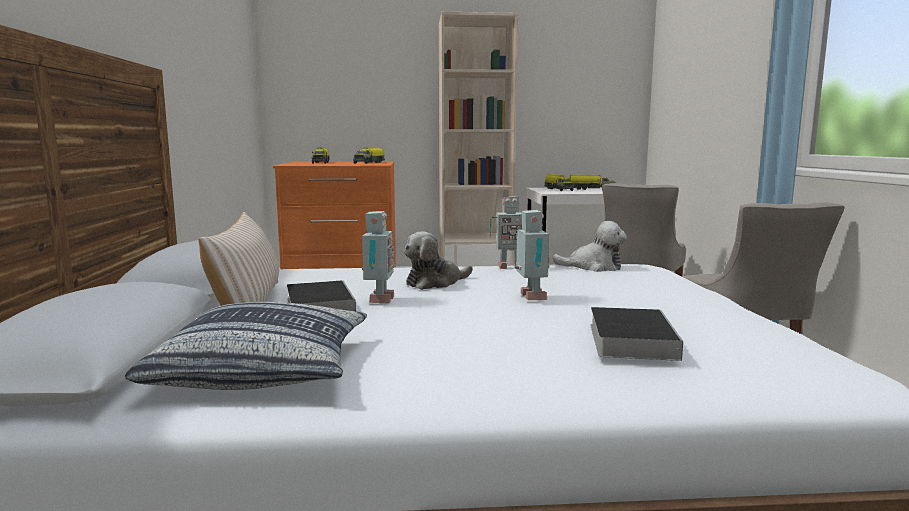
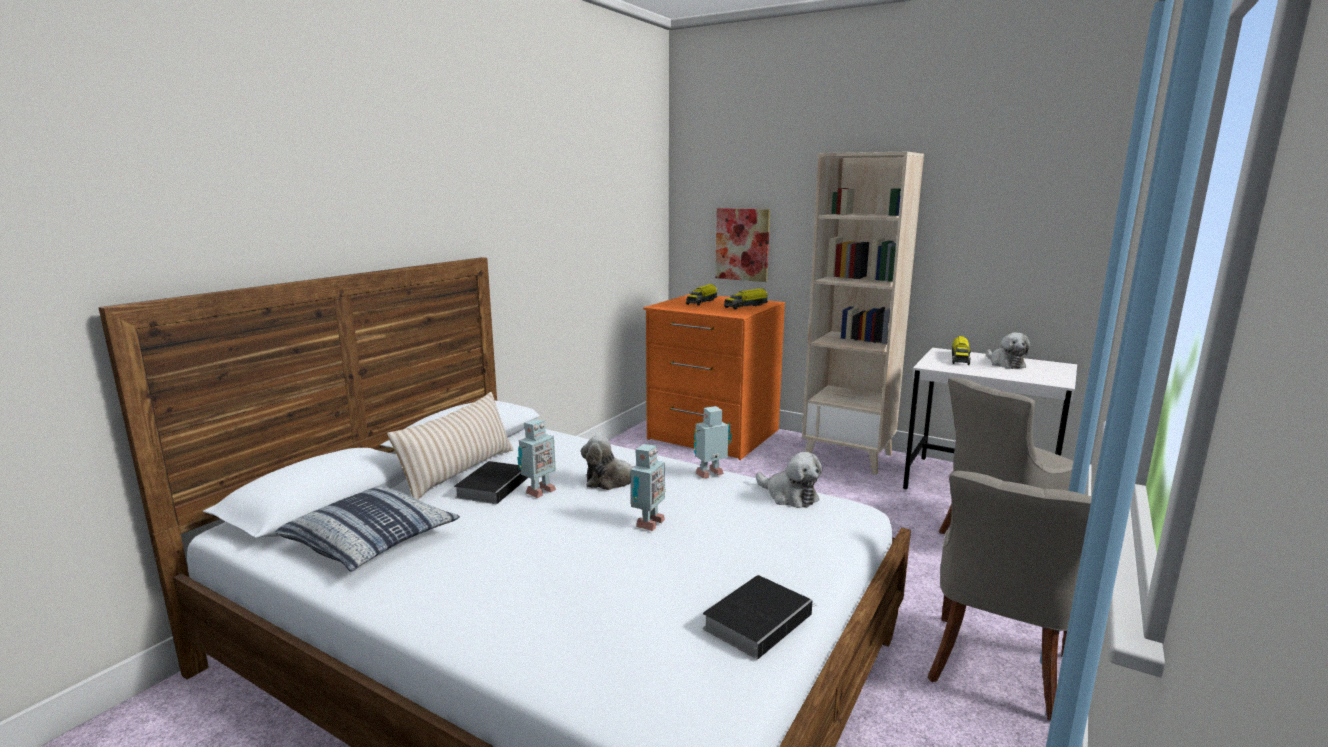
camera: 35 degrees right, 5 degrees up
(345, 109) = (742, 244): none -> picture
(509, 267) = (711, 475): toy robot -> toy robot turned 120 degrees clockwise
(591, 189) = (1005, 364): toy truck -> plush toy
(630, 339) = (599, 603): book -> book (758, 619)

